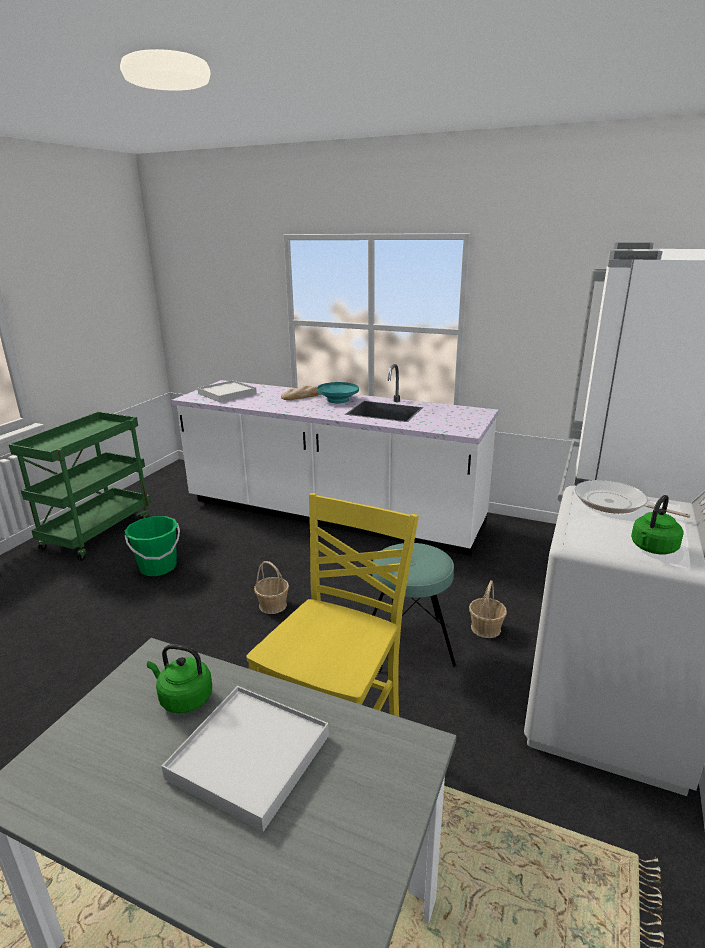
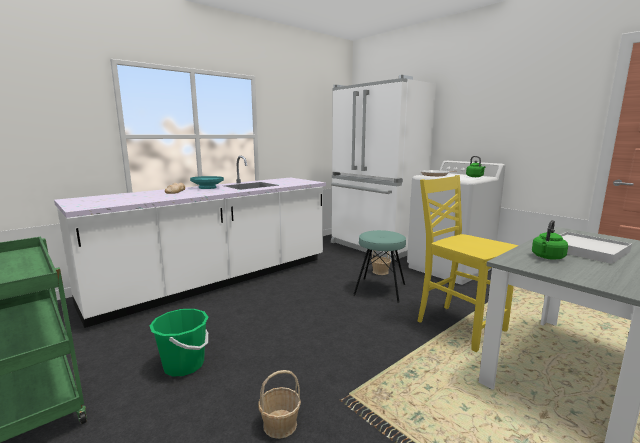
camera: 65 degrees left, 10 degrees down
(227, 394) = (108, 200): white tray -> none
(273, 605) = (306, 320): basket -> basket (279, 424)

